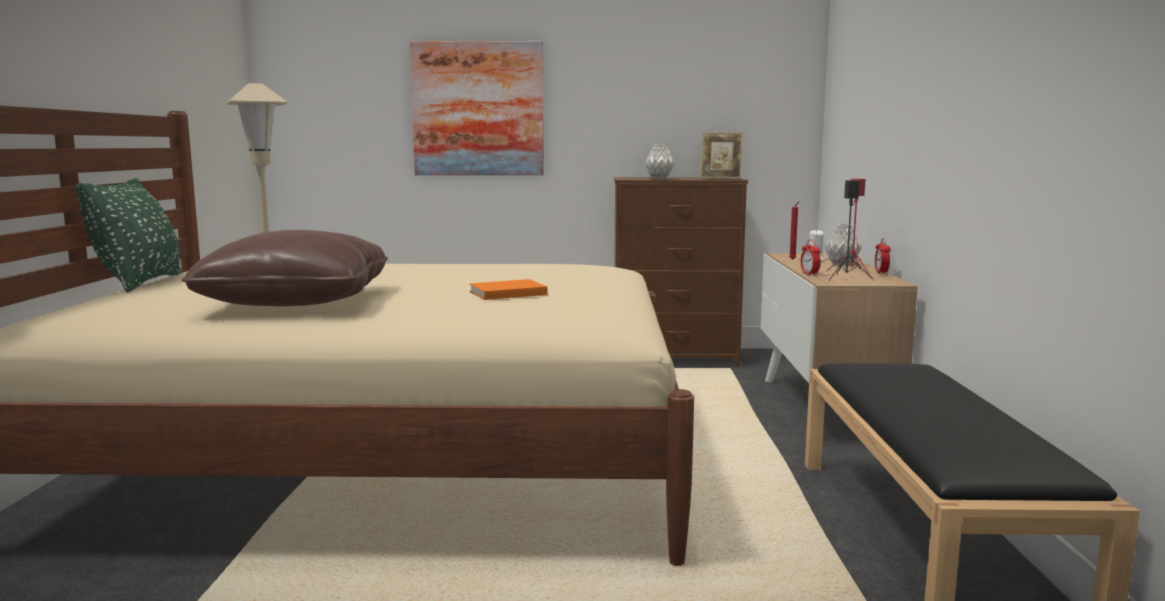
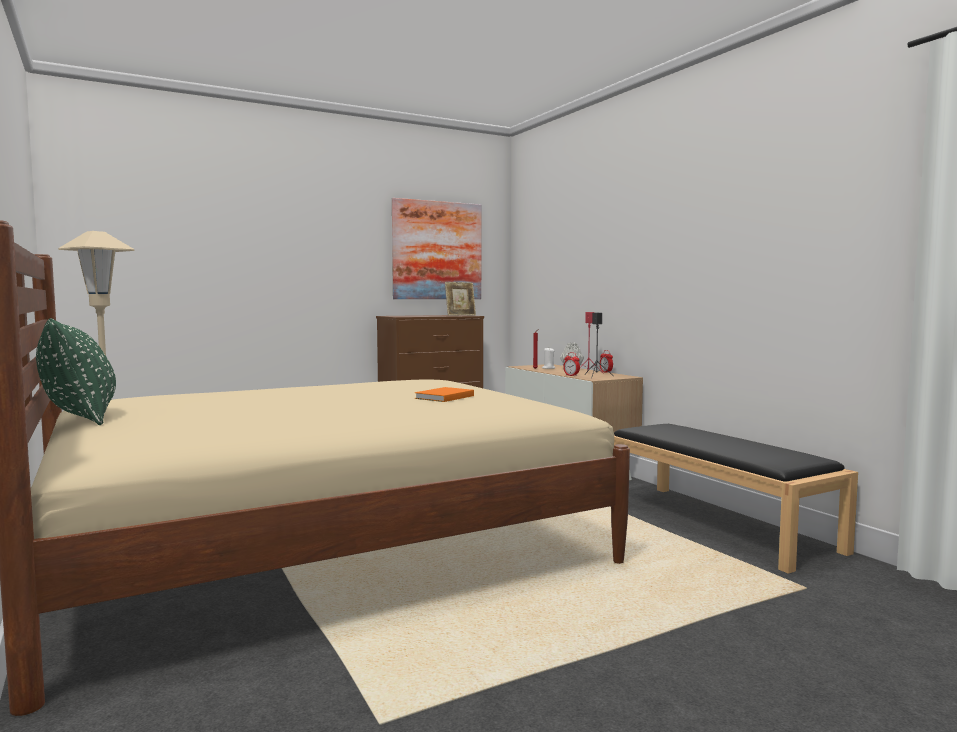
camera: 30 degrees left, 5 degrees down
(297, 301) = (306, 415): brown pillow -> none
(478, 109) = (264, 261): picture -> picture (437, 250)
(659, 178) = (420, 316): grey vase -> none

